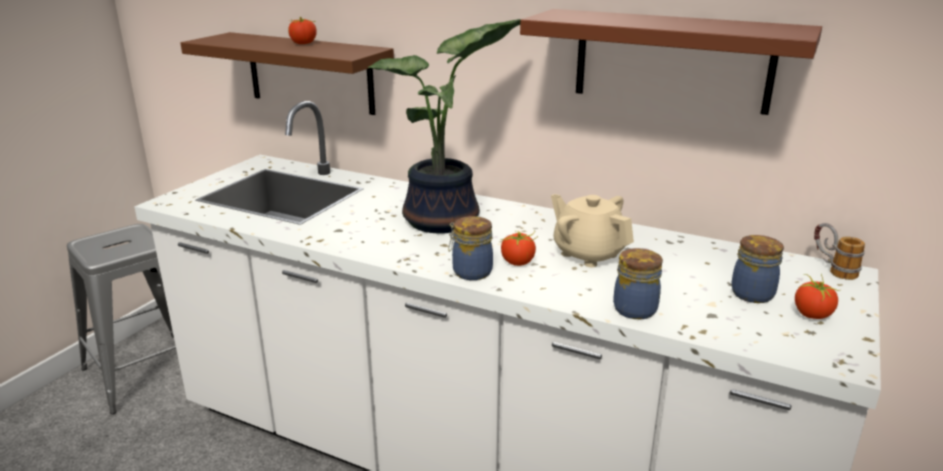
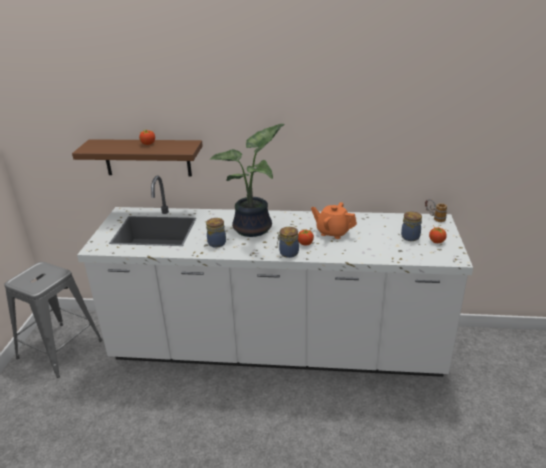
camera: 20 degrees left, 5 degrees up
(588, 254) = (333, 232): beige teapot -> orange teapot
(633, 308) = (368, 255): jar -> jar (216, 243)
(672, 60) = (354, 134): brown shelf -> none

